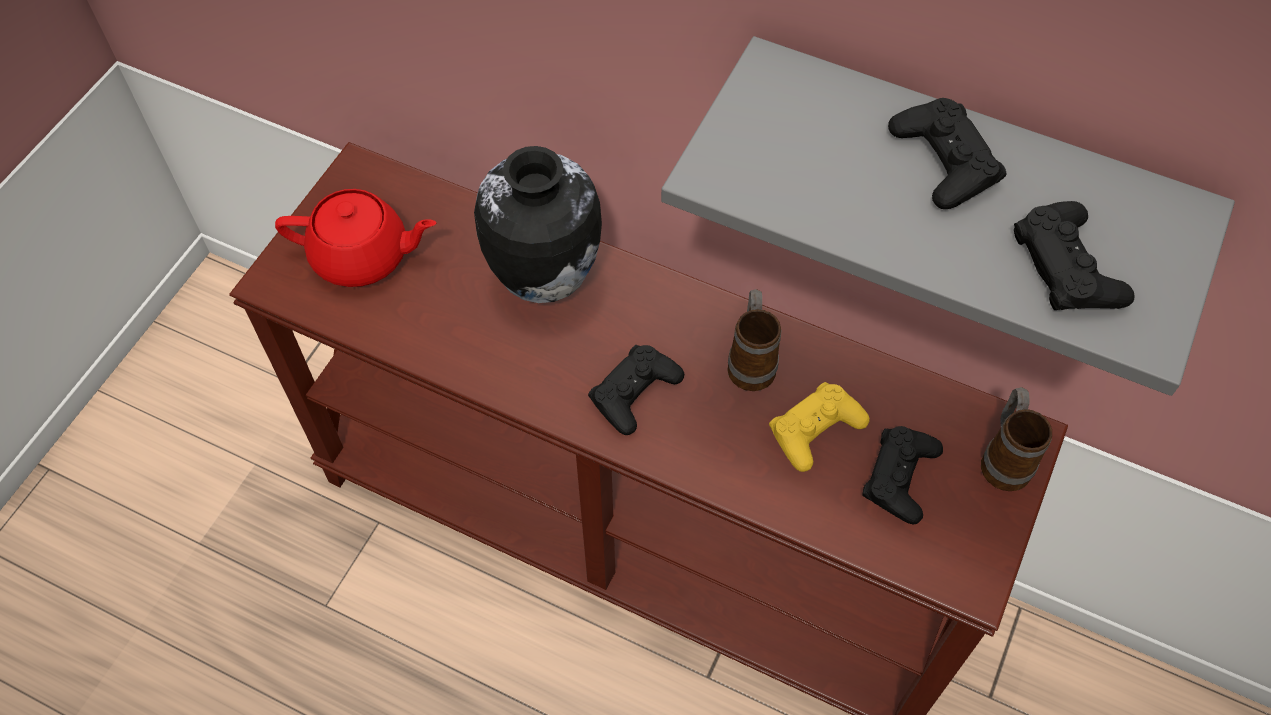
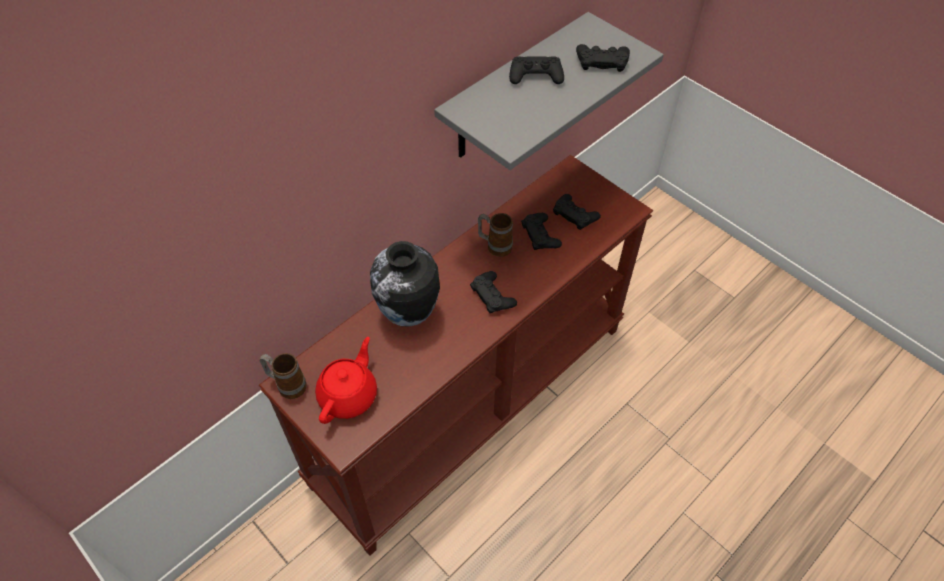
camera: 70 degrees left, 5 degrees down
(816, 430) = (540, 235): yellow game controller -> black game controller
(1004, 458) = (578, 179): mug -> mug (287, 385)

